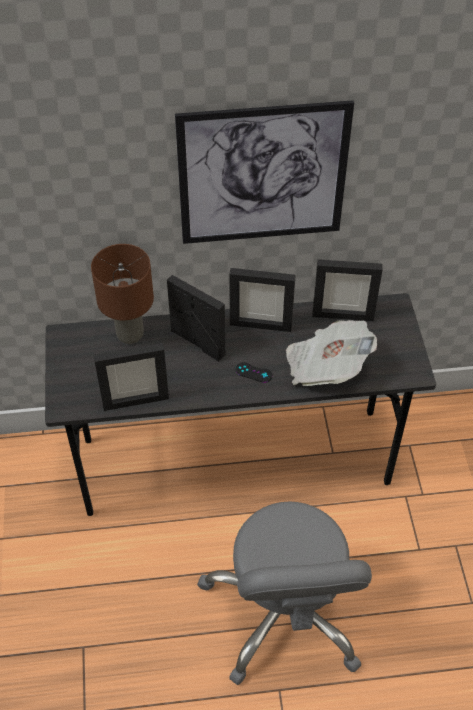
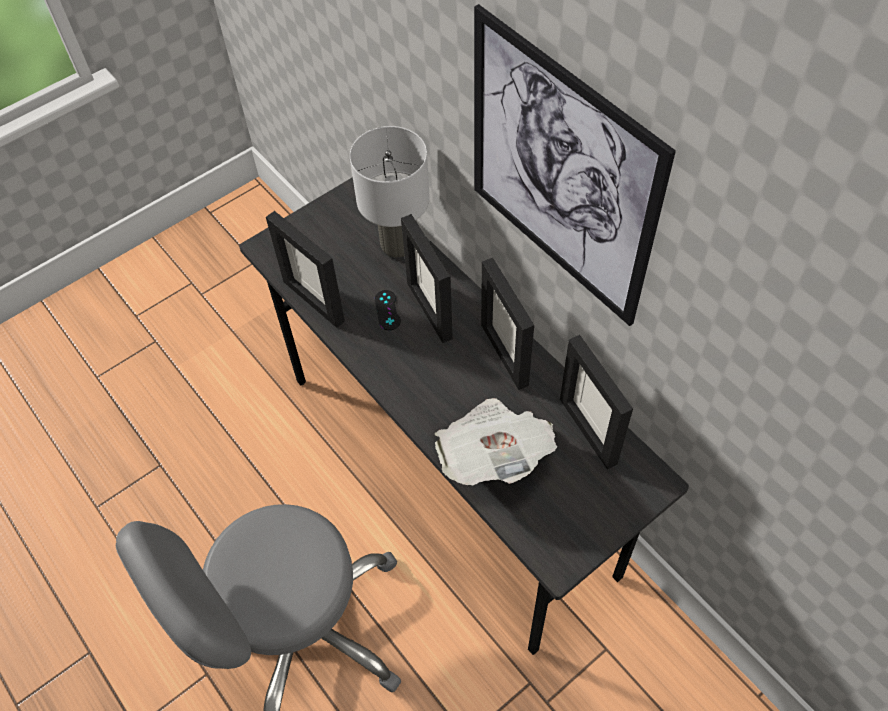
camera: 60 degrees right, 5 degrees up
(129, 336) = (396, 246): brown table lamp -> white table lamp
(197, 343) = (431, 310): picture frame -> picture frame turned 150 degrees clockwise
(253, 372) = (429, 385): black game controller -> black game controller (387, 310)

